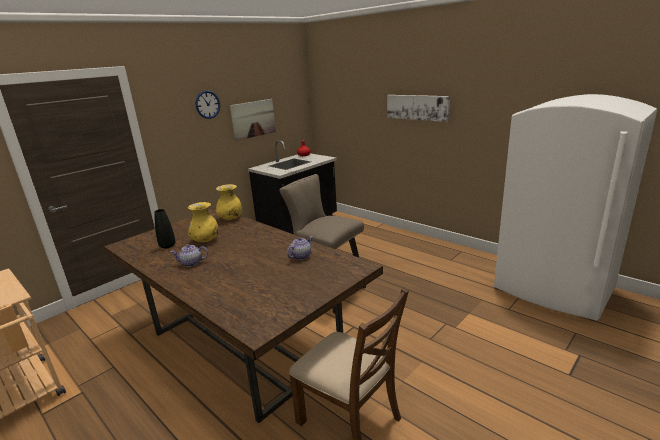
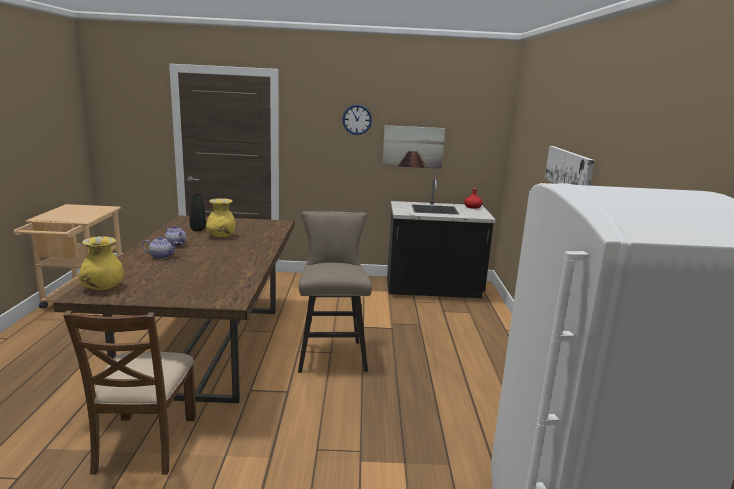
camera: 45 degrees right, 5 degrees down
(230, 218) = (275, 231): yellow vase -> yellow vase (103, 288)
(301, 256) = (228, 274): teapot -> teapot (161, 256)

